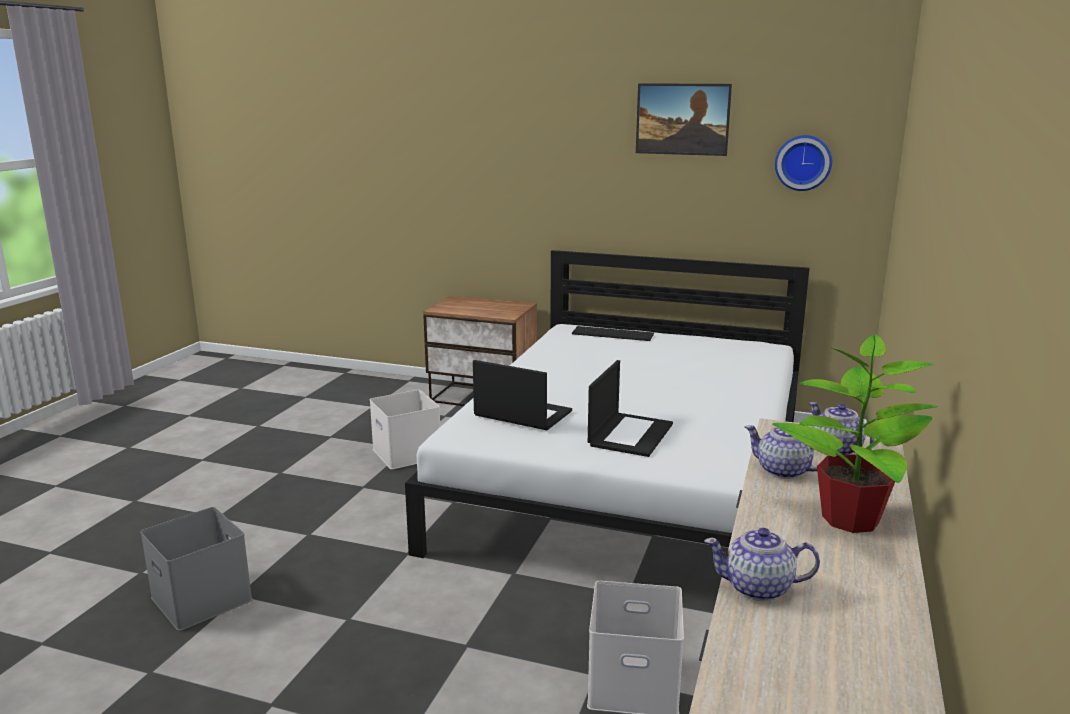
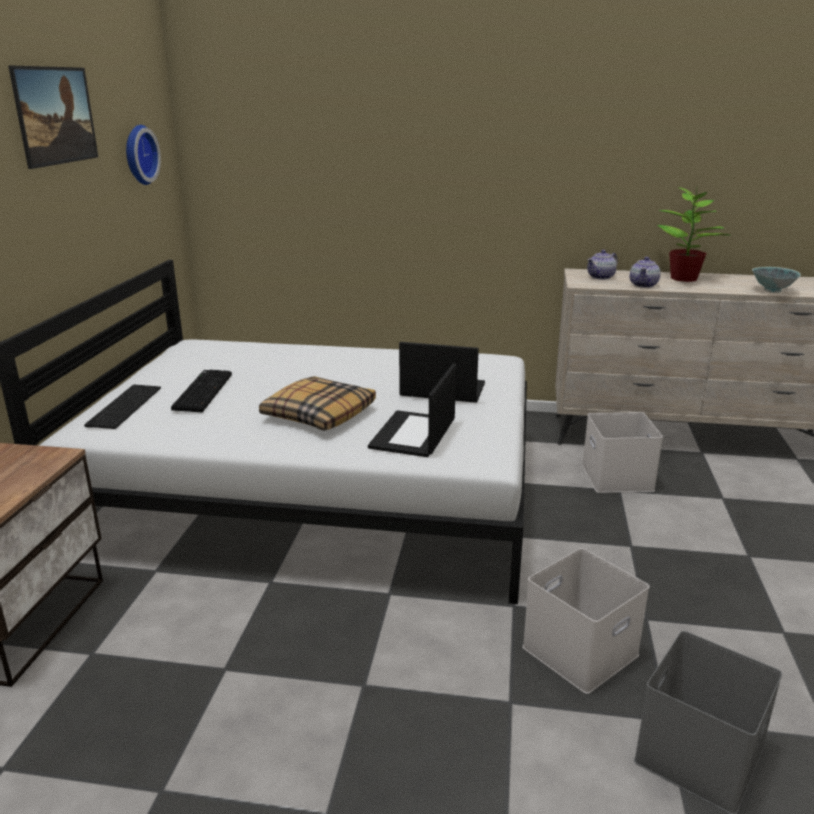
camera: 100 degrees left, 5 degrees up
(408, 453) = (246, 663): white storage box -> white storage box (580, 649)
(580, 386) = (318, 415): none -> pillow
(639, 351) = (202, 391): none -> keyboard
(759, 588) = (772, 290): teapot -> bowl

